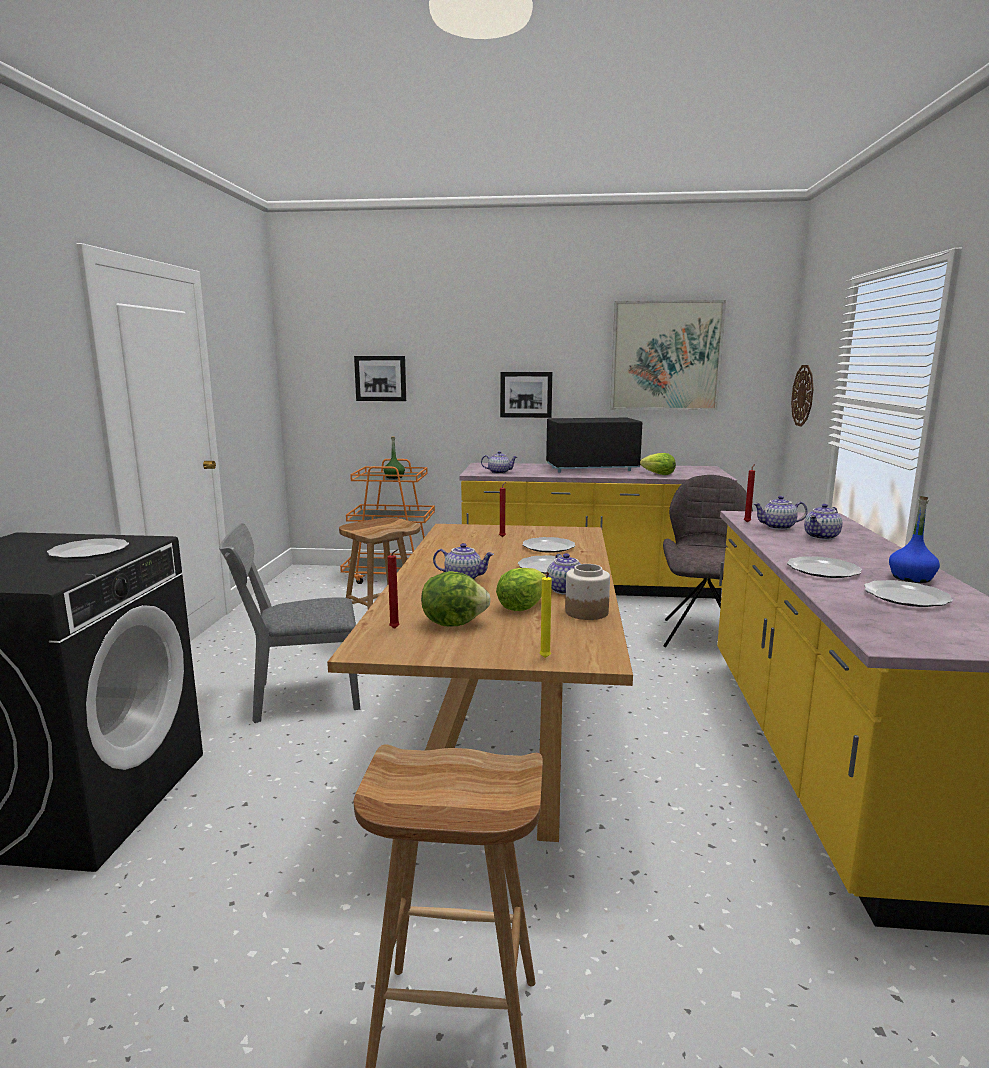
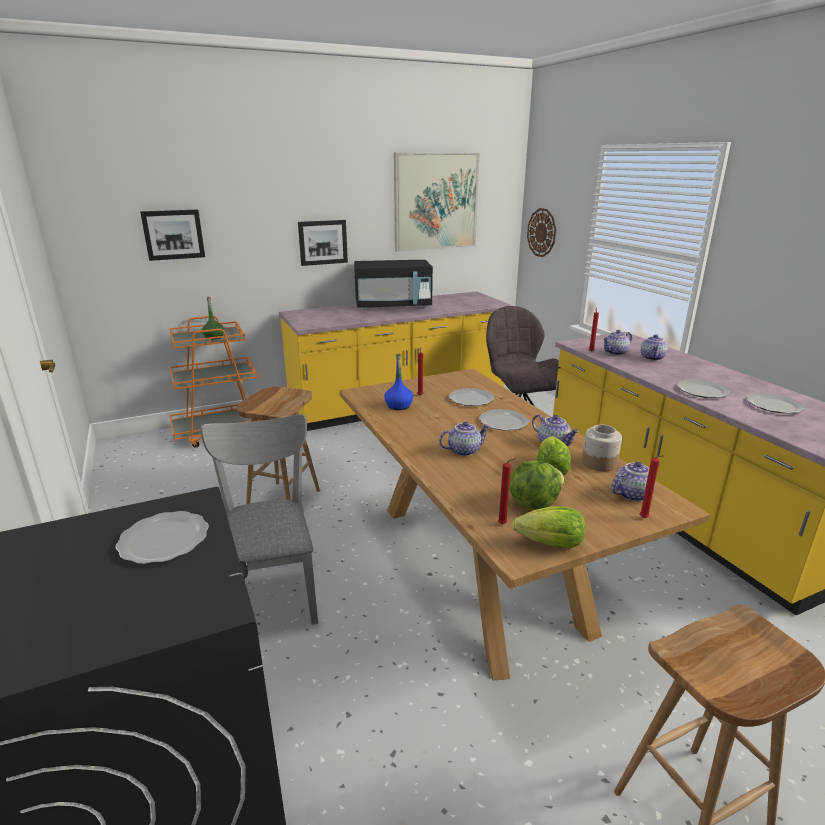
camera: 30 degrees left, 10 degrees up
(297, 698) = (273, 588): grey chair -> grey chair turned 120 degrees clockwise
(499, 472) = (326, 321): teapot -> teapot (631, 494)
(545, 658) = (645, 519): yellow candle -> red candle
(591, 468) = (393, 306): black microwave -> black microwave turned 150 degrees counterclockwise
(658, 474) = (453, 306): lettuce -> lettuce (551, 544)
(911, 578) = (750, 387): blue bottle -> blue bottle (398, 406)

